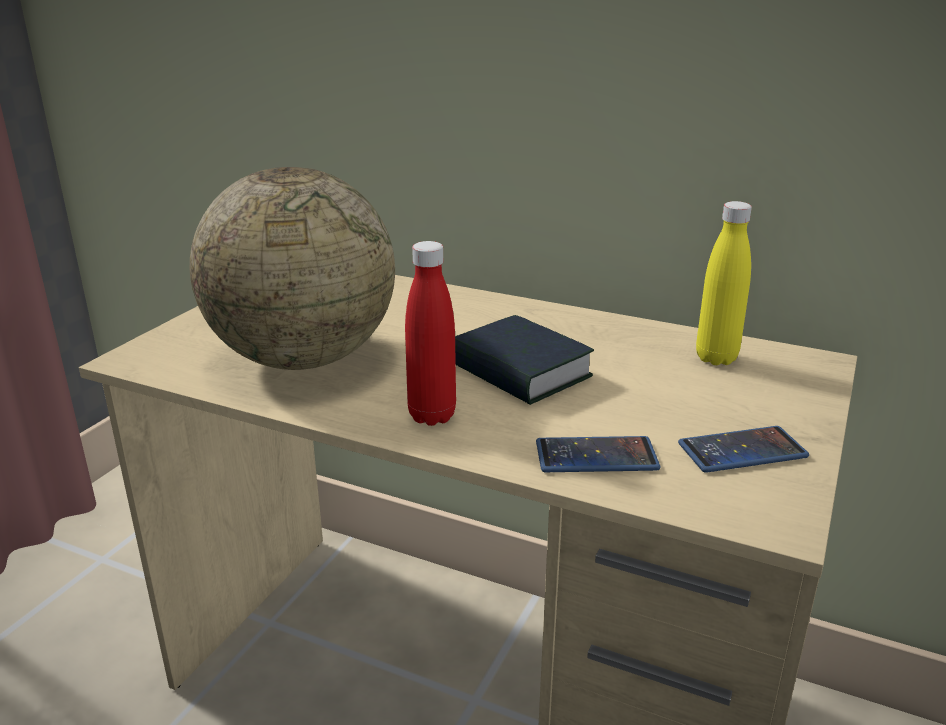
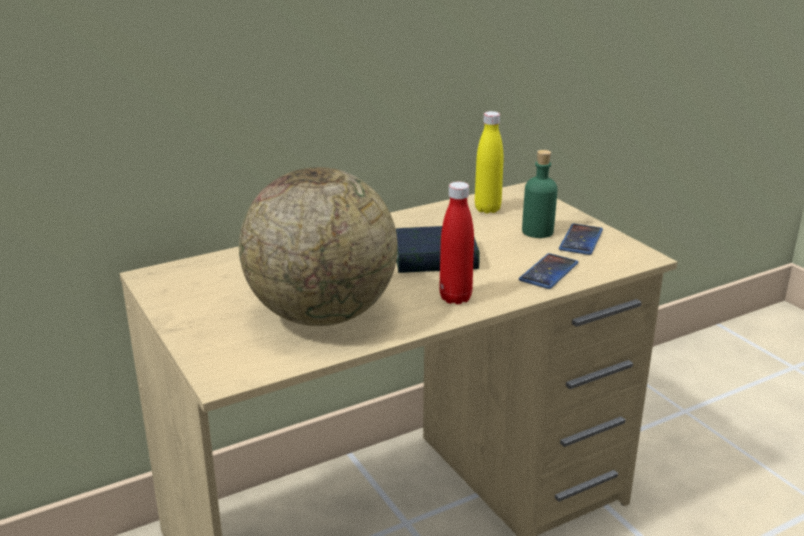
camera: 55 degrees left, 0 degrees up
(711, 410) = (537, 231): none -> green bottle

